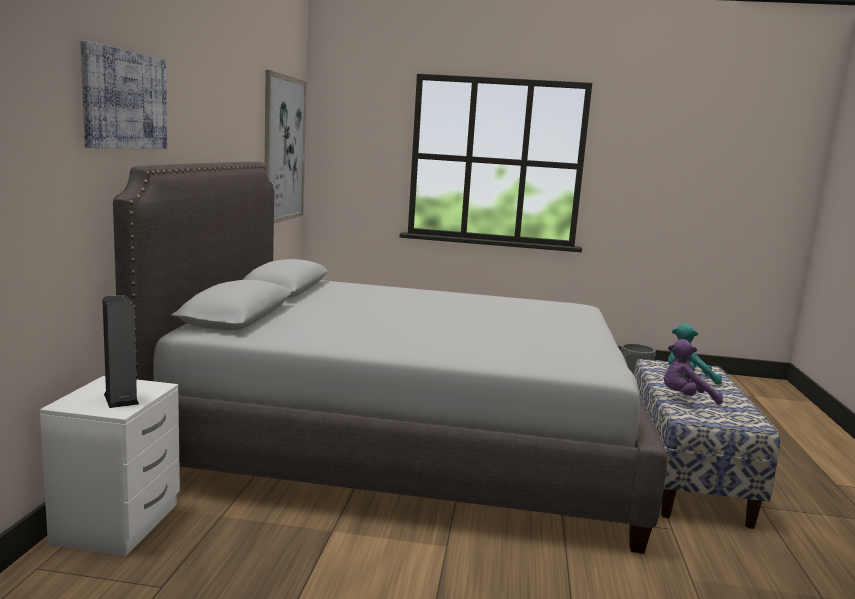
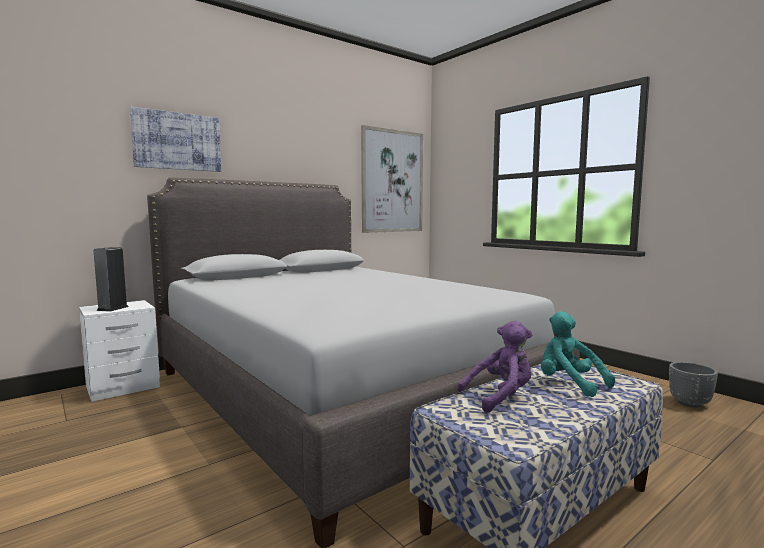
camera: 45 degrees right, 5 degrees down
(685, 398) = (500, 397): purple plush toy -> purple plush toy turned 120 degrees clockwise

